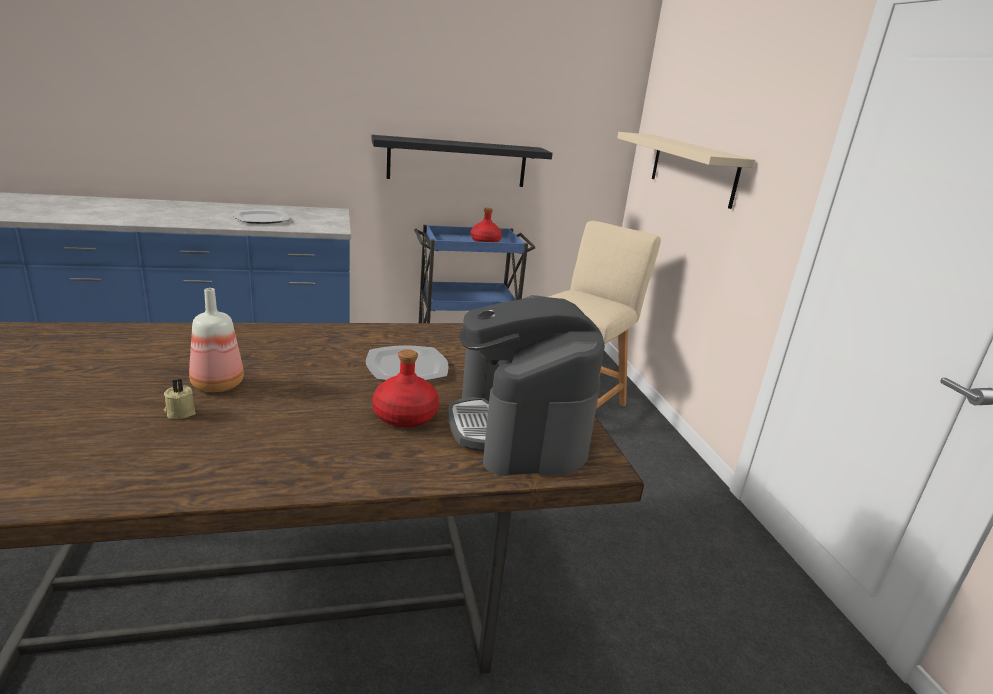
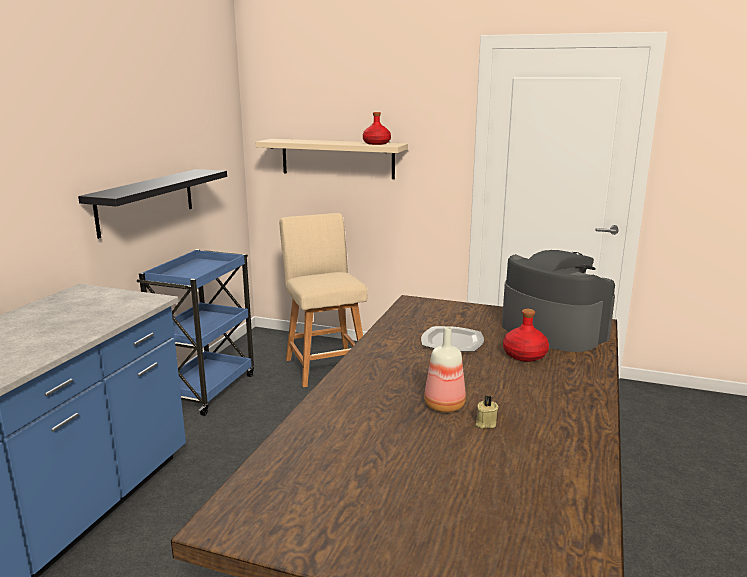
camera: 55 degrees left, 5 degrees down
(261, 219) = (70, 323): plate -> none
(485, 242) = (201, 267): red bottle -> red bottle (376, 143)
(519, 428) = (552, 330): coffee machine -> coffee machine turned 150 degrees counterclockwise

